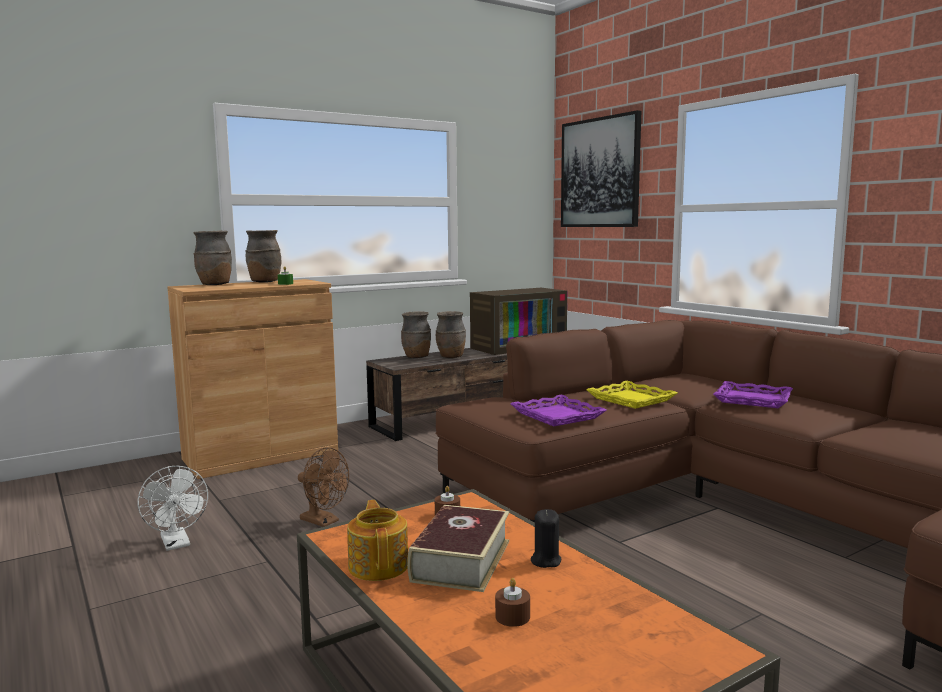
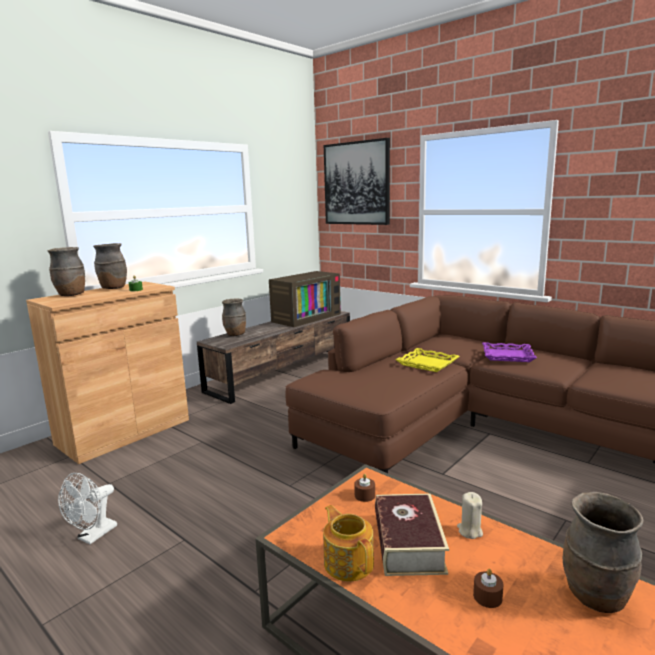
camera: 15 degrees left, 5 degrees up
(177, 544) = (93, 536): white fan -> white fan turned 75 degrees clockwise
(324, 521) = (212, 491): brown fan -> none
(451, 357) = (262, 332): brown vase -> brown vase (596, 597)
(545, 561) = (469, 531): black candle -> beige candle
(558, 416) = (388, 386): purple tray -> none

